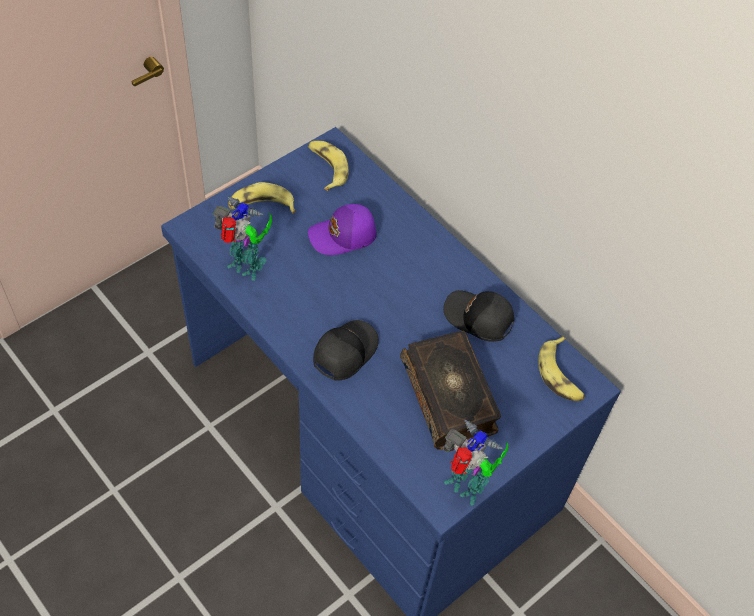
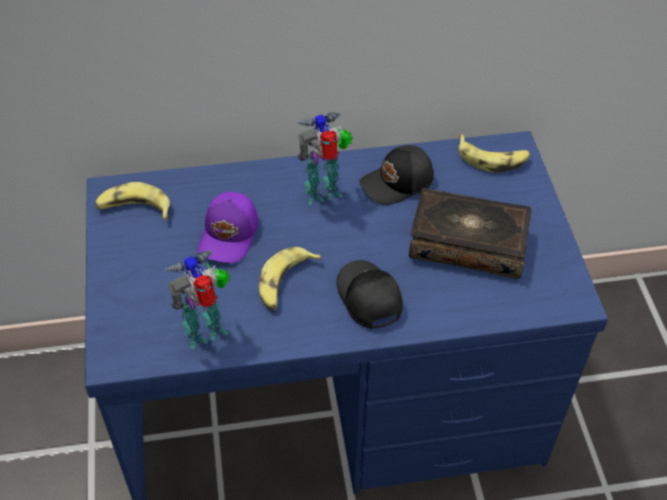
camera: 55 degrees left, 5 degrees down
(261, 206) = (136, 283): banana -> banana (285, 283)
(466, 488) = (569, 277): toy robot -> toy robot (324, 193)

